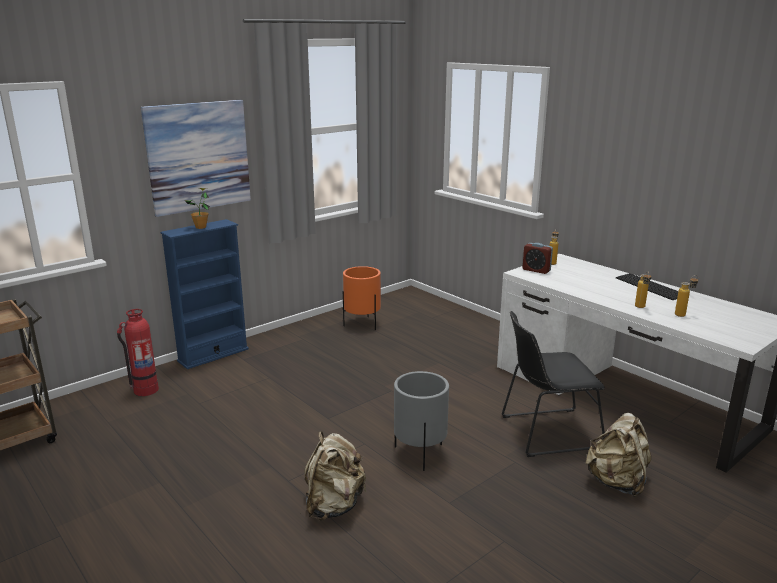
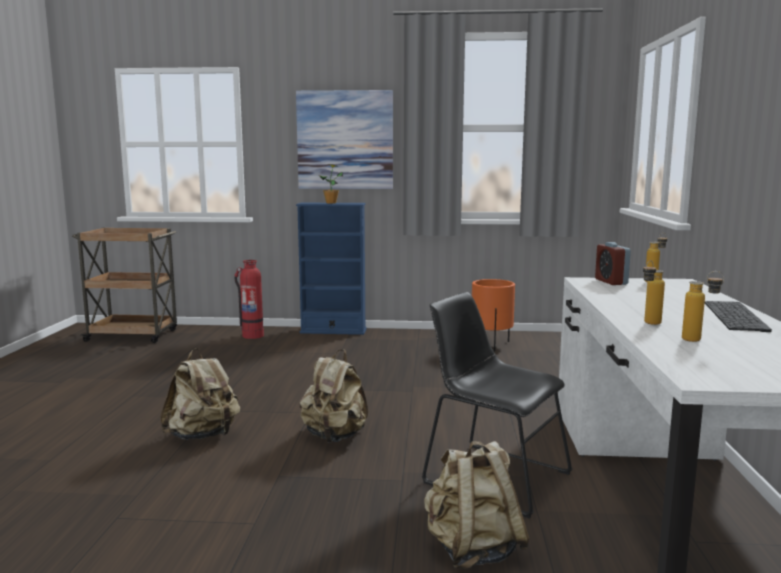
camera: 45 degrees right, 10 degrees down
(420, 453) = (335, 436): grey planter -> beige backpack

